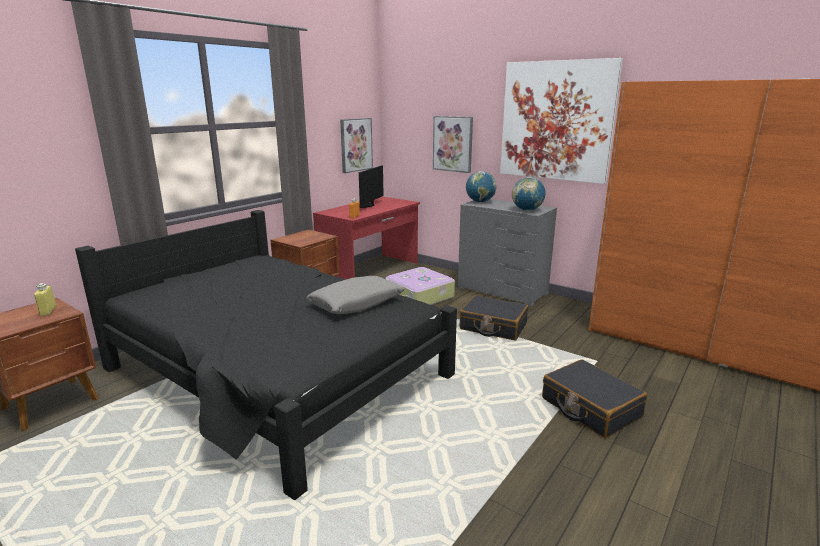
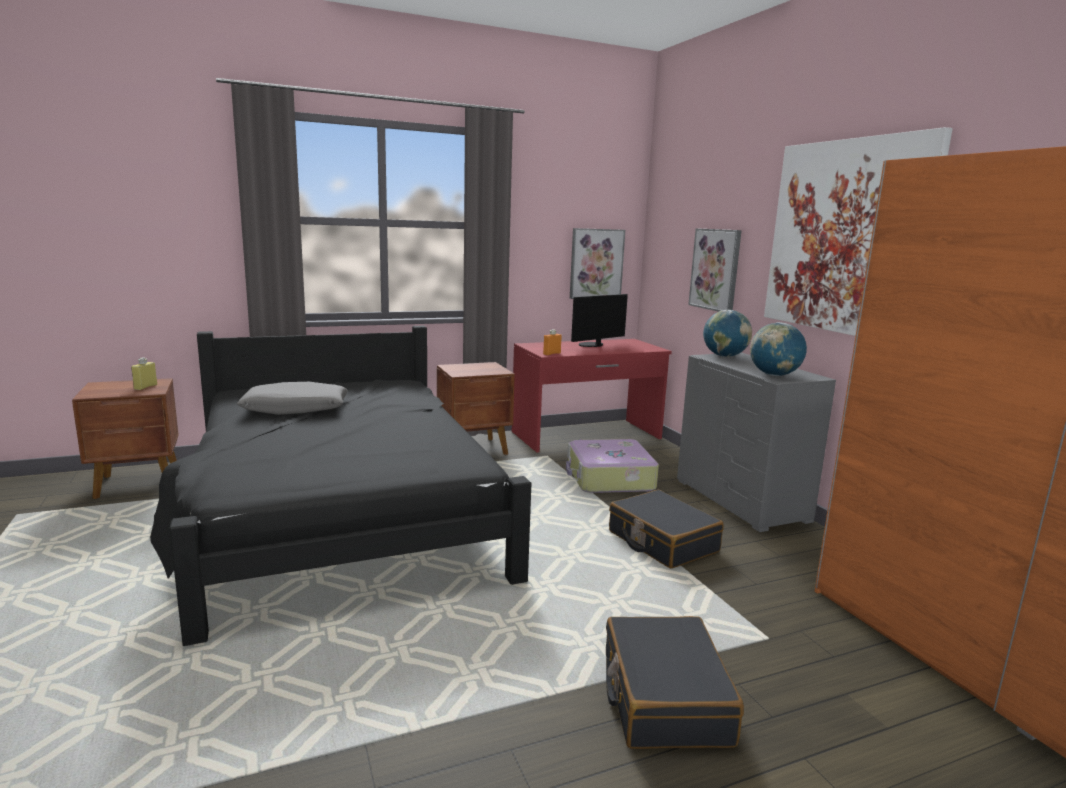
camera: 30 degrees right, 5 degrees down
(356, 303) = (414, 446): grey pillow -> grey pillow (295, 409)

